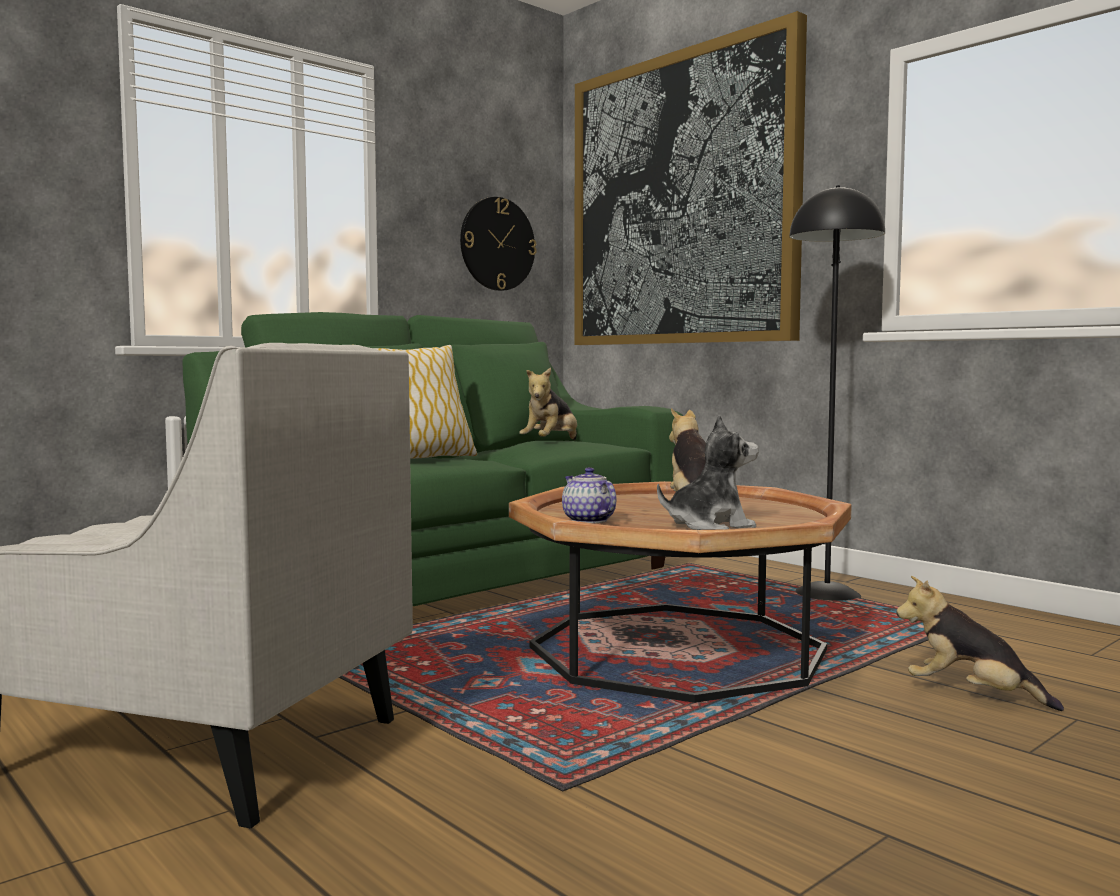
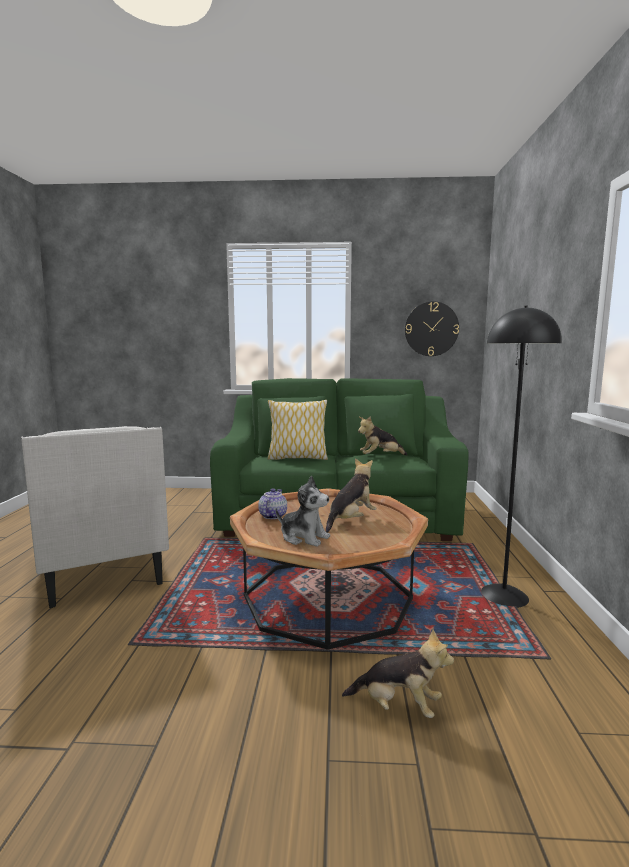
camera: 45 degrees right, 5 degrees up
(681, 201) = (520, 300): picture -> none
(971, 695) = (398, 706): plush toy -> plush toy turned 120 degrees clockwise

